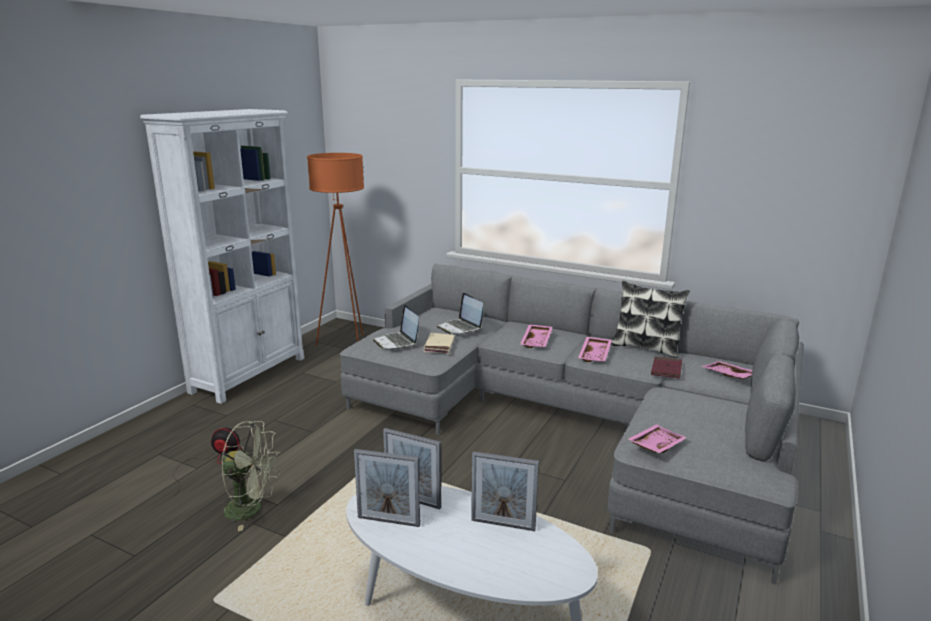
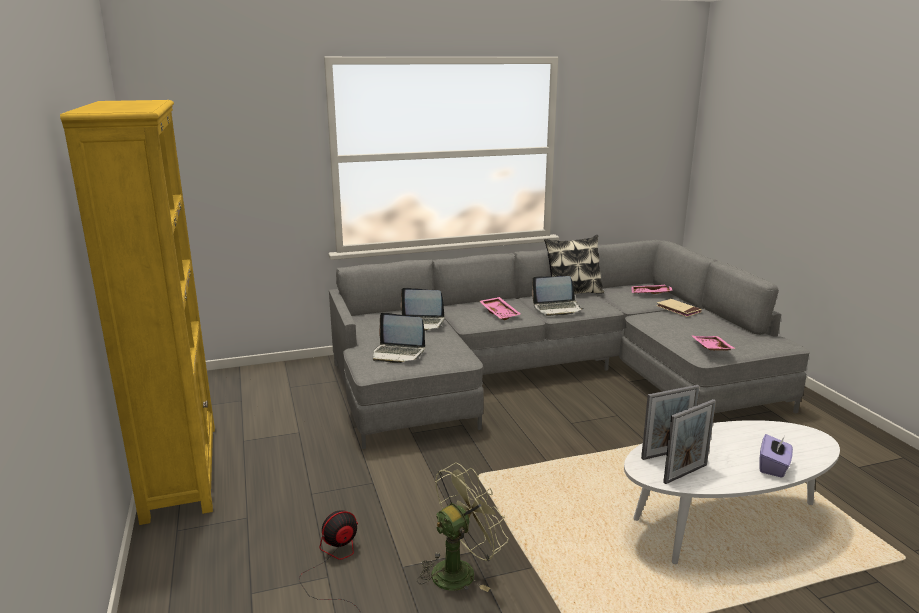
camera: 45 degrees left, 0 degrees up
(250, 374) = (181, 470): white bookcase -> yellow bookcase
(346, 345) = (236, 397): orange floor lamp -> none
(439, 345) = (439, 343): beige book -> beige book (678, 310)
(467, 565) = (773, 467): none -> purple tissue box
(503, 524) = (736, 435): picture frame -> none
(595, 355) = (557, 308): pink tray -> laptop
(666, 369) = (614, 302): red book -> none

